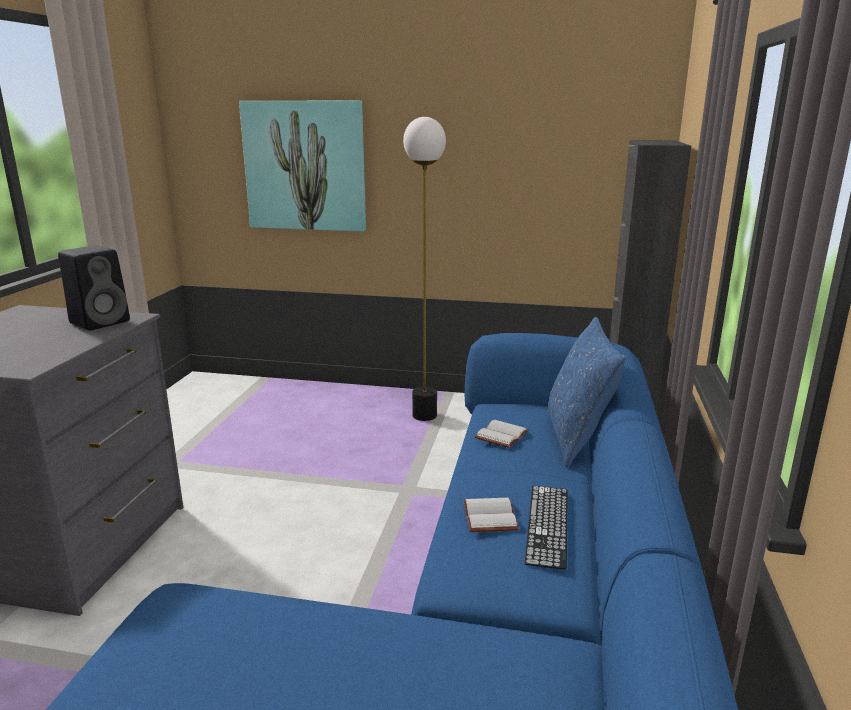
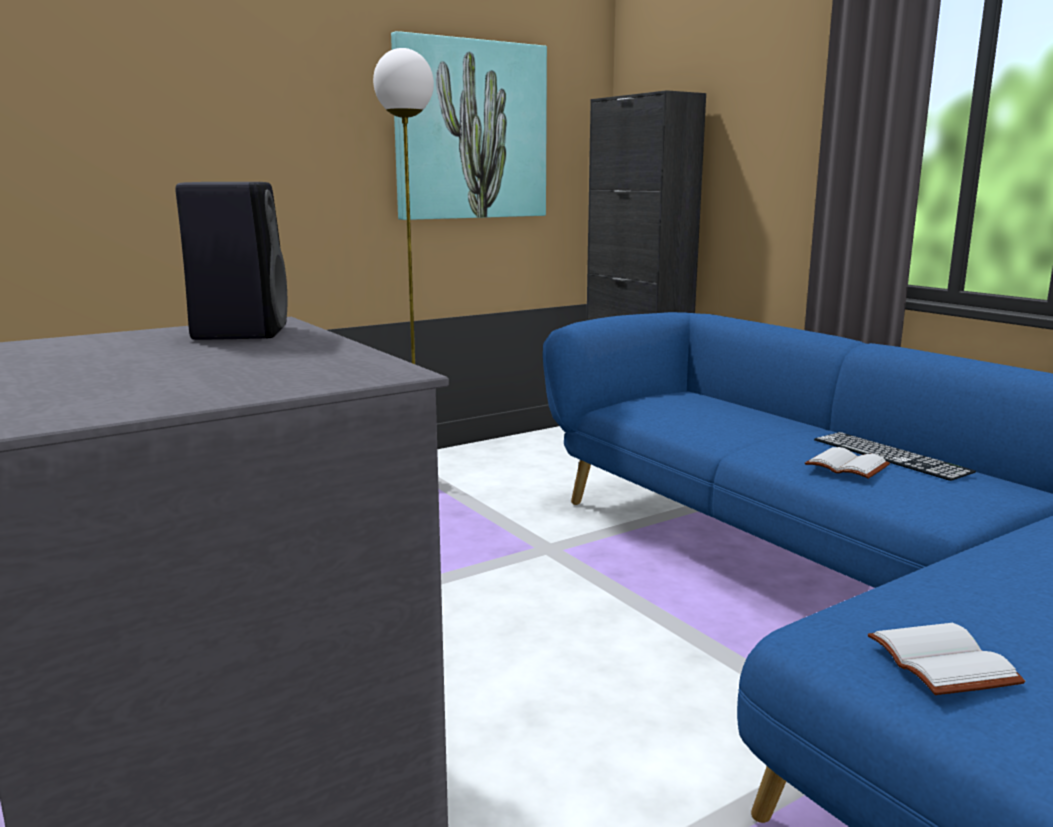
camera: 45 degrees left, 5 degrees down
(305, 166) = (154, 130): picture -> picture (470, 131)
(502, 436) = (694, 419): white book -> white book (946, 662)
(577, 438) = (744, 405): blue pillow -> none

